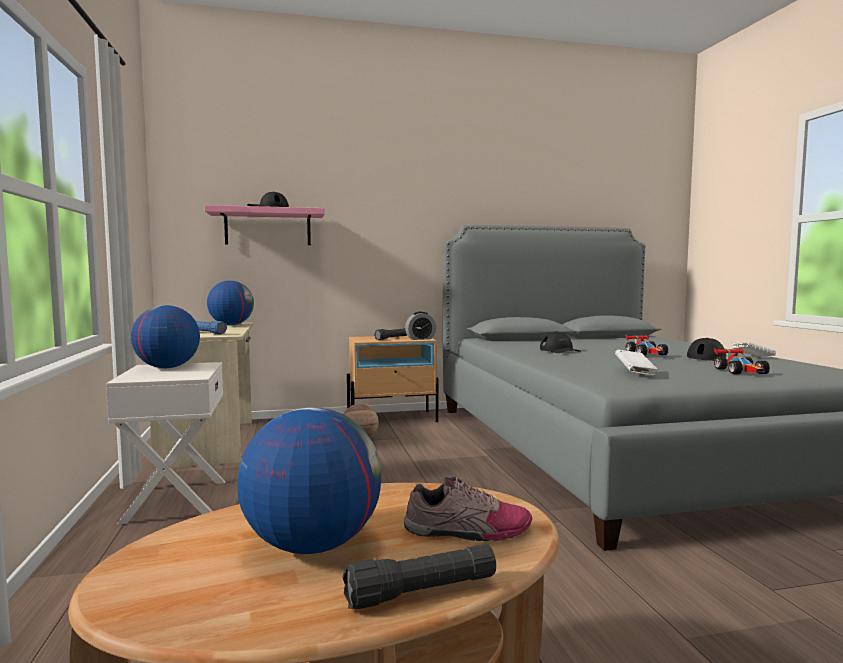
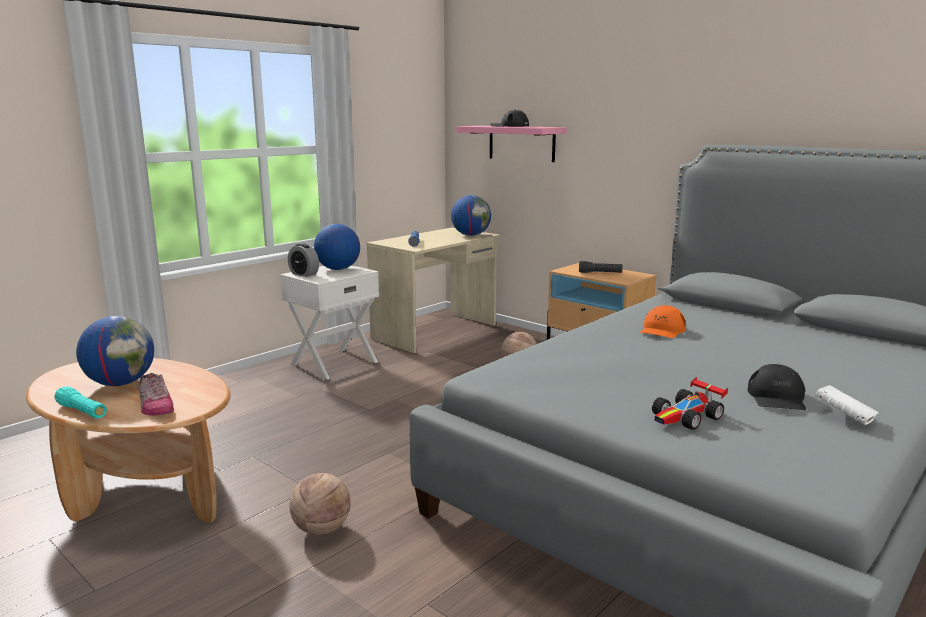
camera: 55 degrees right, 10 degrees up
(420, 339) = (621, 279): alarm clock -> alarm clock (304, 274)
(421, 592) = (82, 412): black flashlight -> turquoise flashlight
(560, 350) = (662, 330): black cap -> orange cap
(602, 610) = (321, 530): none -> basketball
(635, 372) = (558, 373): white book -> none
(647, 353) = (731, 364): toy car -> none

